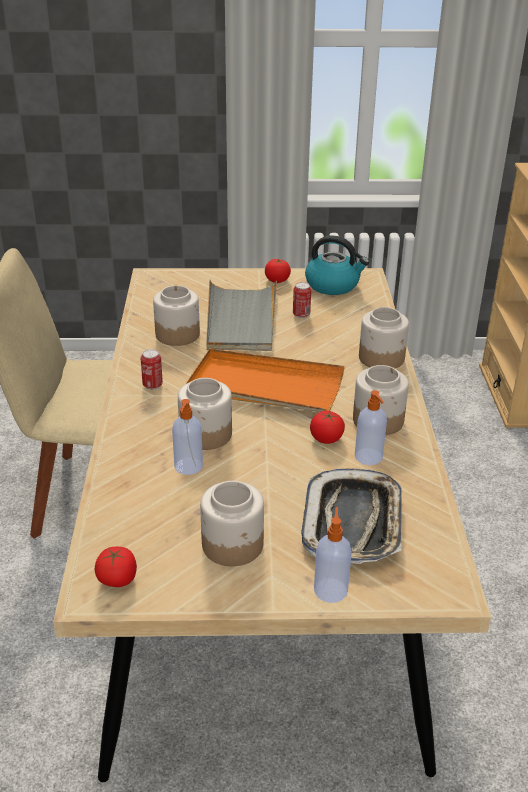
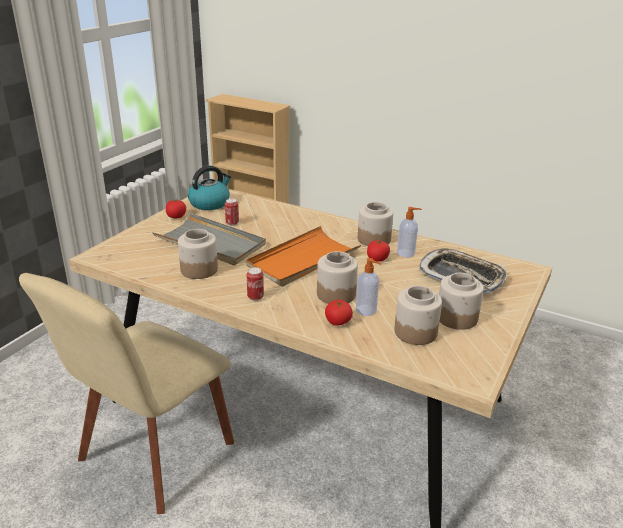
camera: 60 degrees left, 5 degrees down
(117, 579) = (465, 368): tomato -> tomato (338, 322)
(330, 589) = (512, 300): soap dispenser -> none
(382, 358) = (312, 218): jar -> jar (416, 332)

